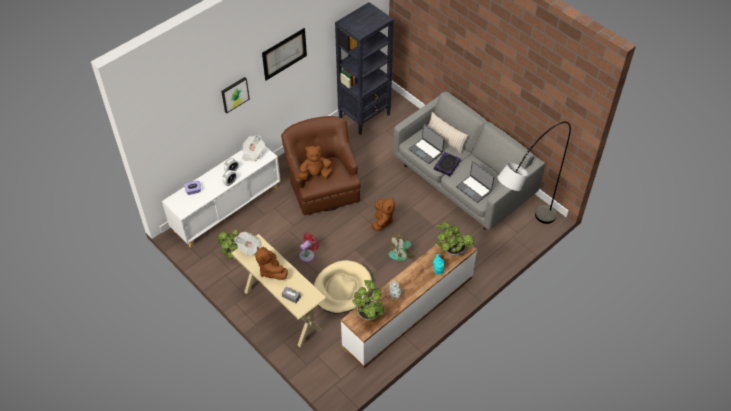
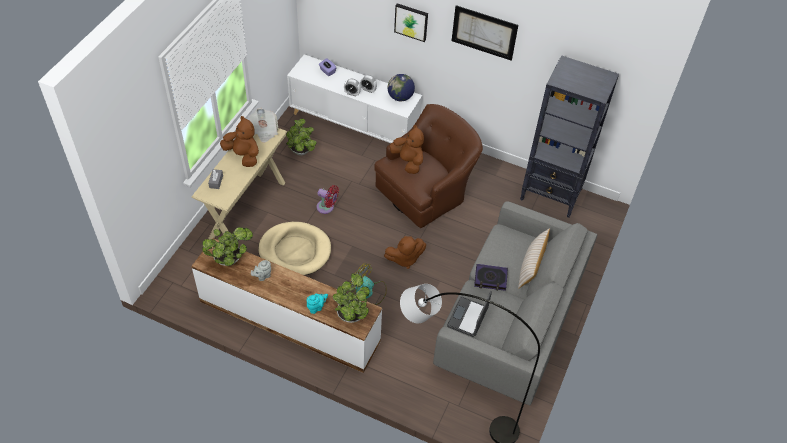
camera: 65 degrees right, 0 degrees up
(252, 153) = (400, 97): newspaper -> globe
(271, 270) = (243, 155): brown plush toy -> brown plush toy turned 90 degrees clockwise
(426, 151) = (501, 251): laptop -> none

